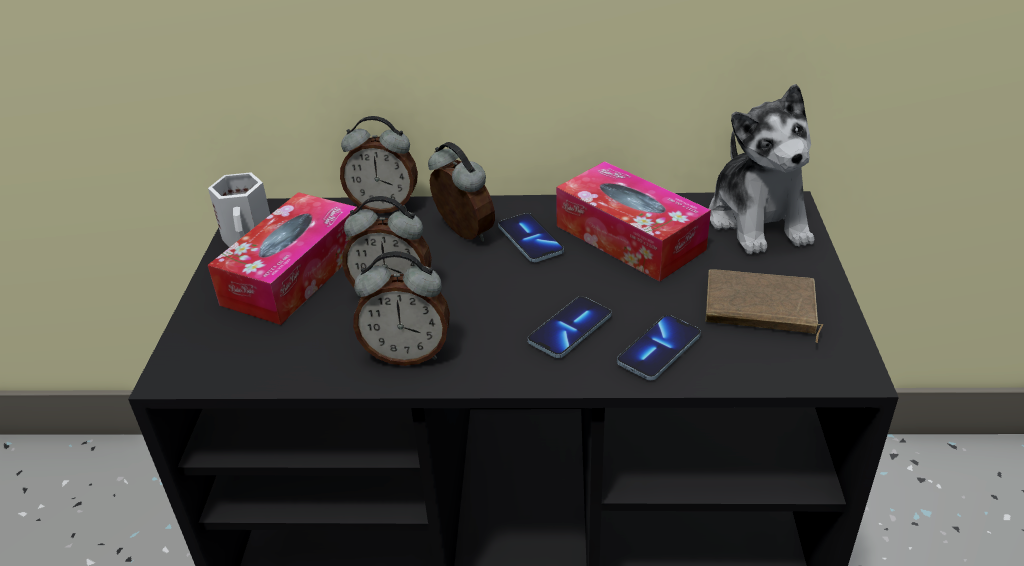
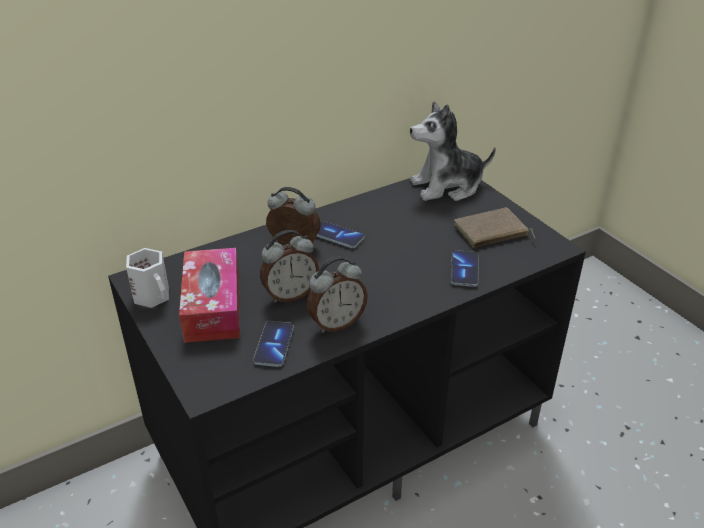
camera: 35 degrees left, 0 degrees up
(384, 206) = (224, 246): alarm clock -> none
(570, 329) = (410, 276): phone -> phone (274, 345)
(629, 237) = (391, 217): tissue box -> none
(758, 221) = (447, 186): plush toy -> plush toy turned 120 degrees clockwise

